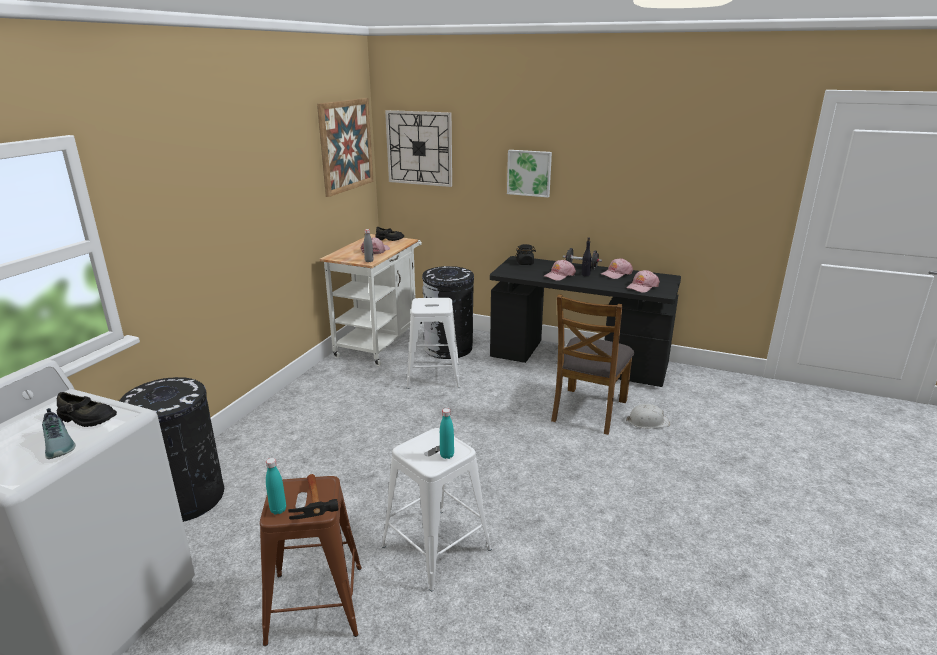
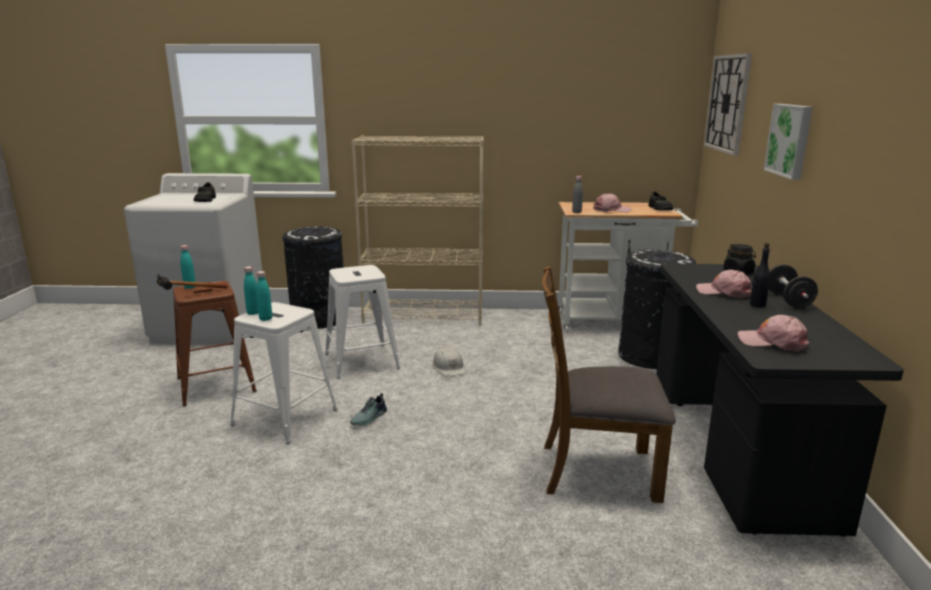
camera: 70 degrees right, 5 degrees down
(60, 444) = (176, 202): shoe -> shoe (370, 418)
(265, 424) = (424, 317): none -> beige bookcase
(346, 145) = (643, 93): picture -> none
(423, 462) = (253, 313): none -> turquoise bottle
(433, 376) = (576, 360): white stool -> white stool (361, 361)
(616, 274) = (803, 322): pink cap -> none
(647, 421) = (614, 528): white hard hat -> white hard hat (449, 367)

